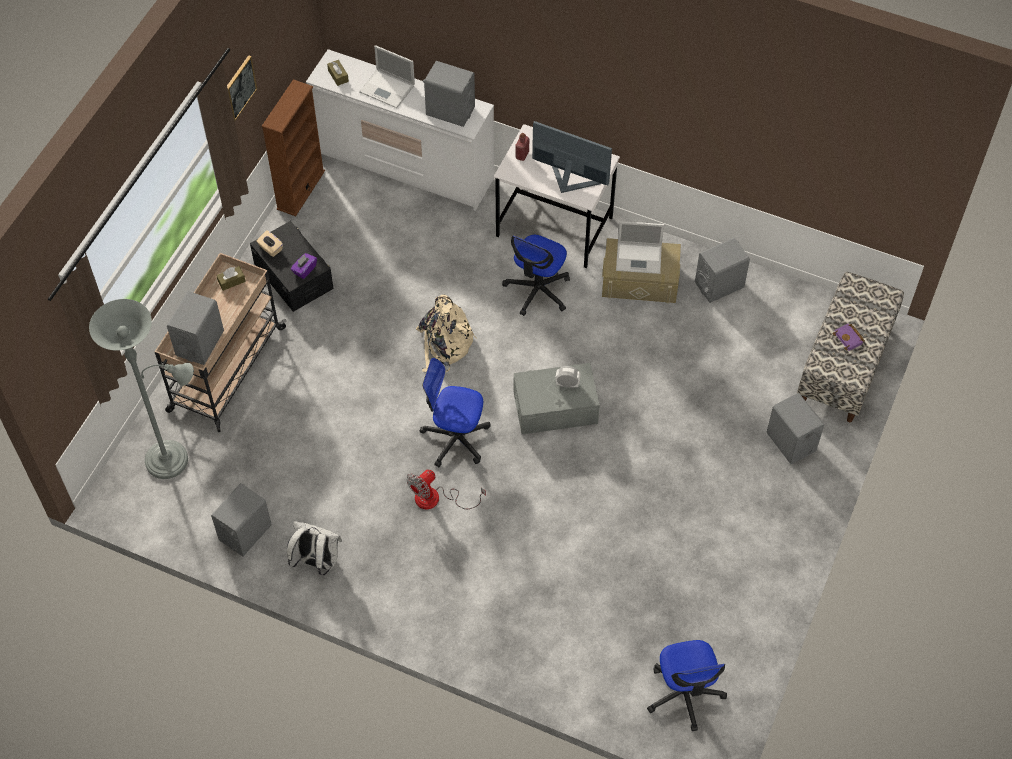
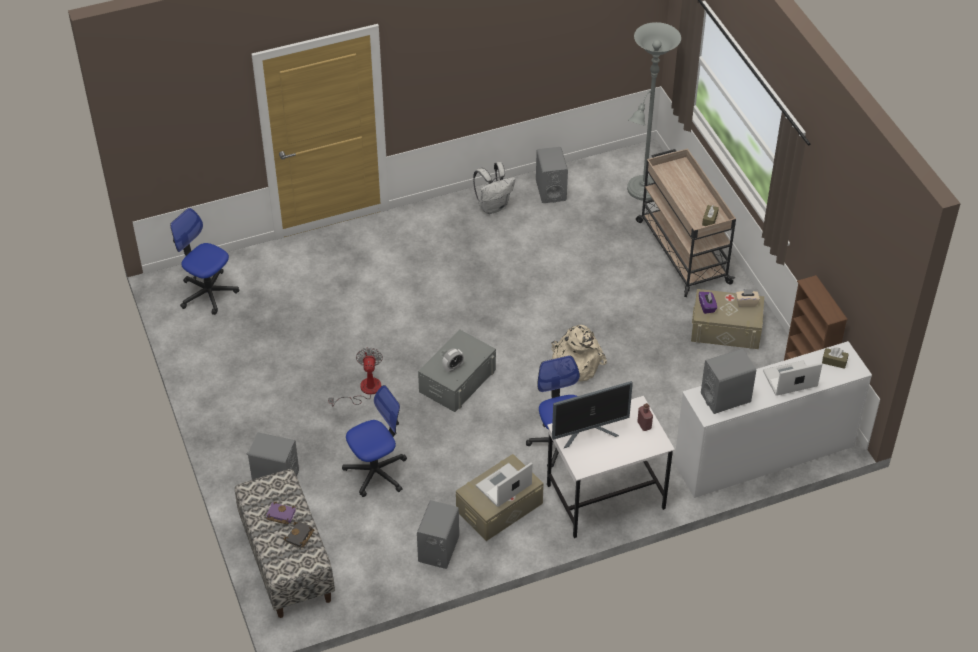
camera: 135 degrees right, 10 degrees down
(200, 343) = (675, 178): grey speaker -> none
(239, 88) = (821, 215): picture -> none
(293, 276) = (726, 329): black storage box -> beige storage box
(436, 499) = (466, 280): fan -> fan (364, 390)
(455, 438) = (497, 318): office chair -> office chair (376, 472)
(849, 310) = (299, 537): none -> black book

